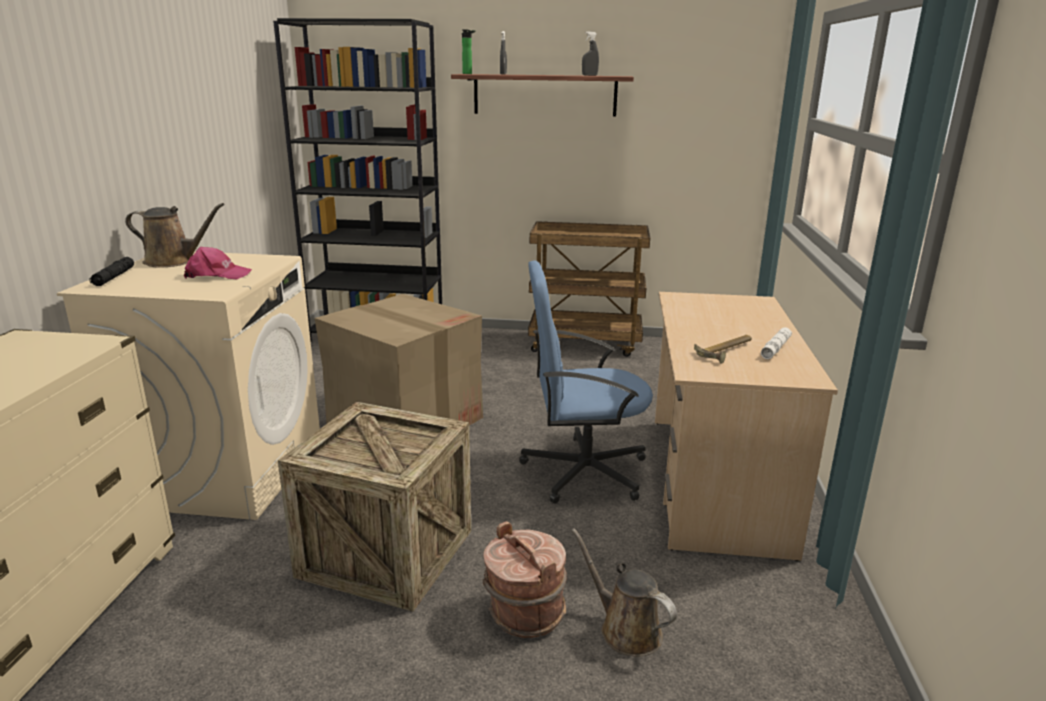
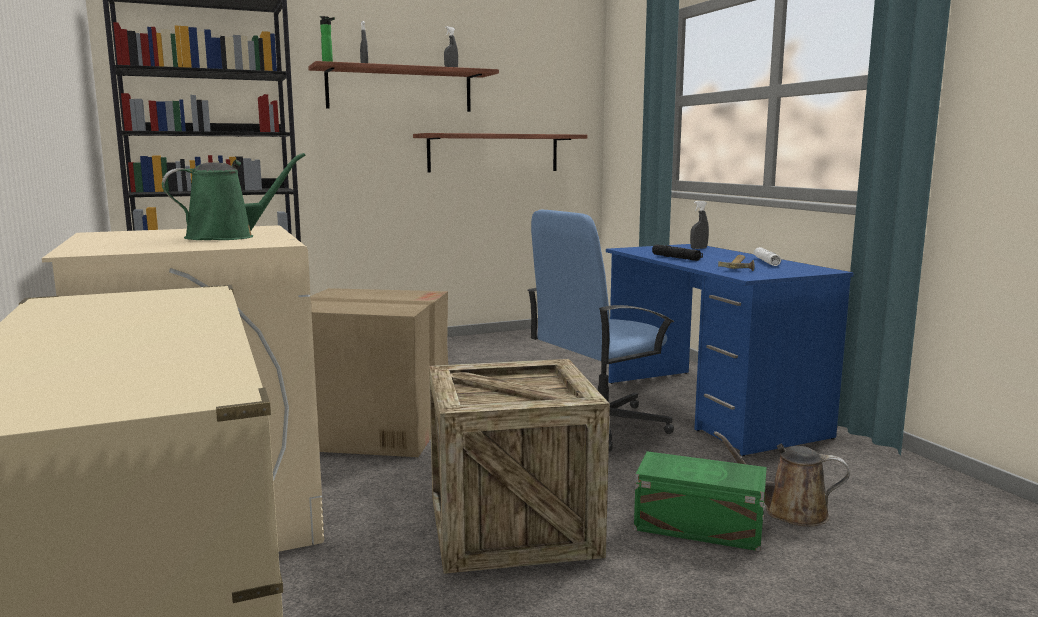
camera: 30 degrees left, 10 degrees down
(114, 277) = (87, 246): black flashlight -> black flashlight (676, 258)
(174, 261) = (129, 235): brown watering can -> none
(217, 275) = (227, 237): pink cap -> green watering can
(524, 613) = (700, 527): brown bucket -> green storage box
(585, 343) = (466, 343): brown cart -> none
(638, 159) = (493, 153): none -> shelf
(715, 481) = (709, 408): beige desk -> blue desk
(755, 308) = (698, 248): none -> grey spray bottle

